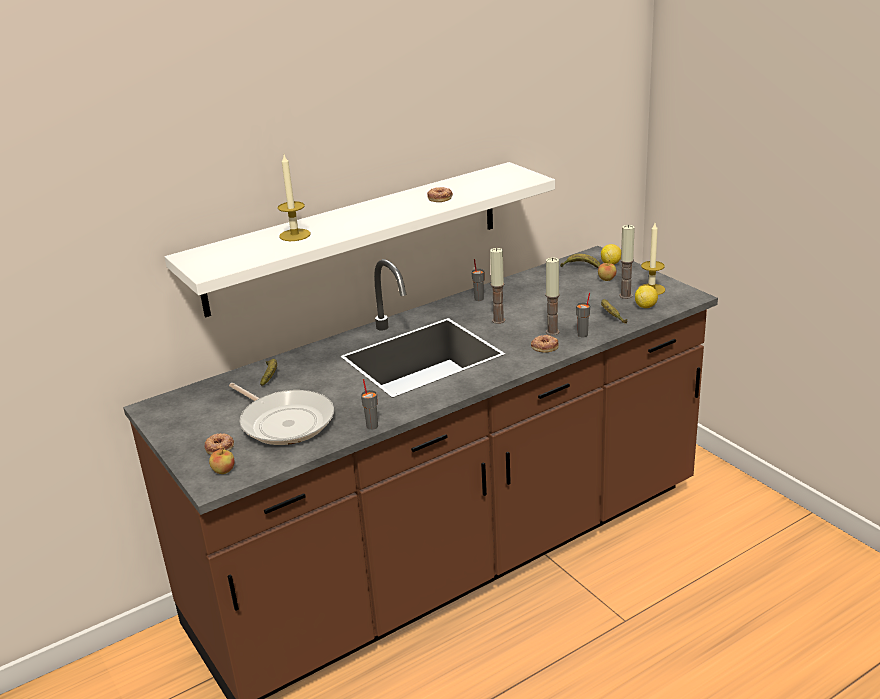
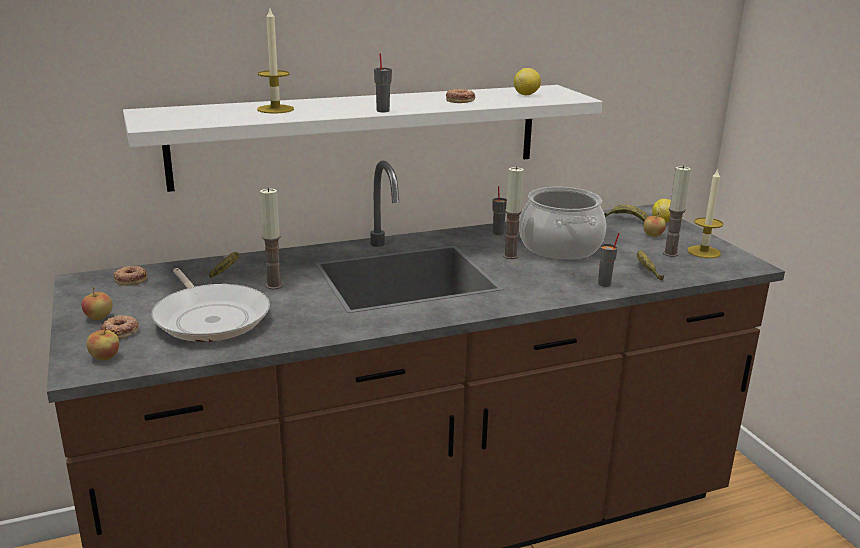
camera: 10 degrees right, 5 degrees down
(192, 438) = (98, 317): none -> apple
(372, 426) = (306, 338): grey cup -> grey cup (383, 110)
(535, 304) = (559, 247): none -> cooking pot
(544, 346) = (553, 289): donut -> donut (131, 279)
(552, 332) = (569, 276): candle -> candle (274, 285)
(646, 306) = (691, 267): lemon -> lemon (526, 95)

